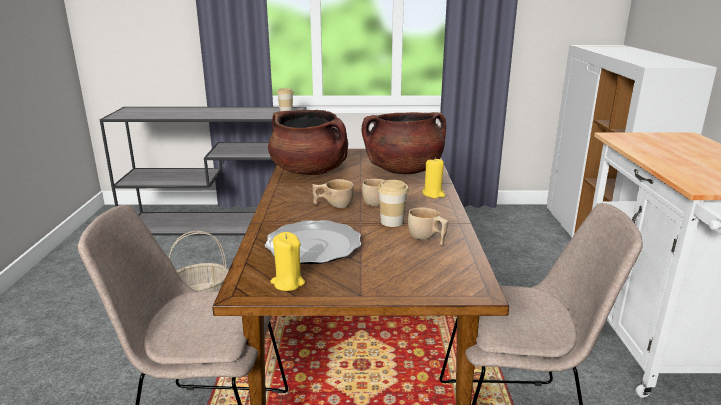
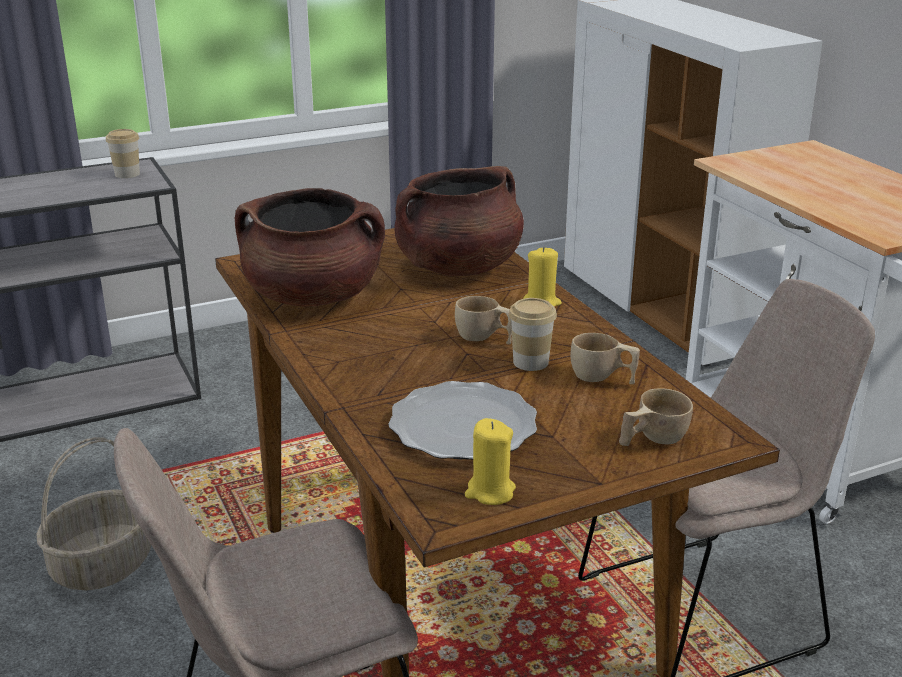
camera: 25 degrees left, 5 degrees up
(333, 205) = (418, 352): beige cup -> beige cup (652, 439)

